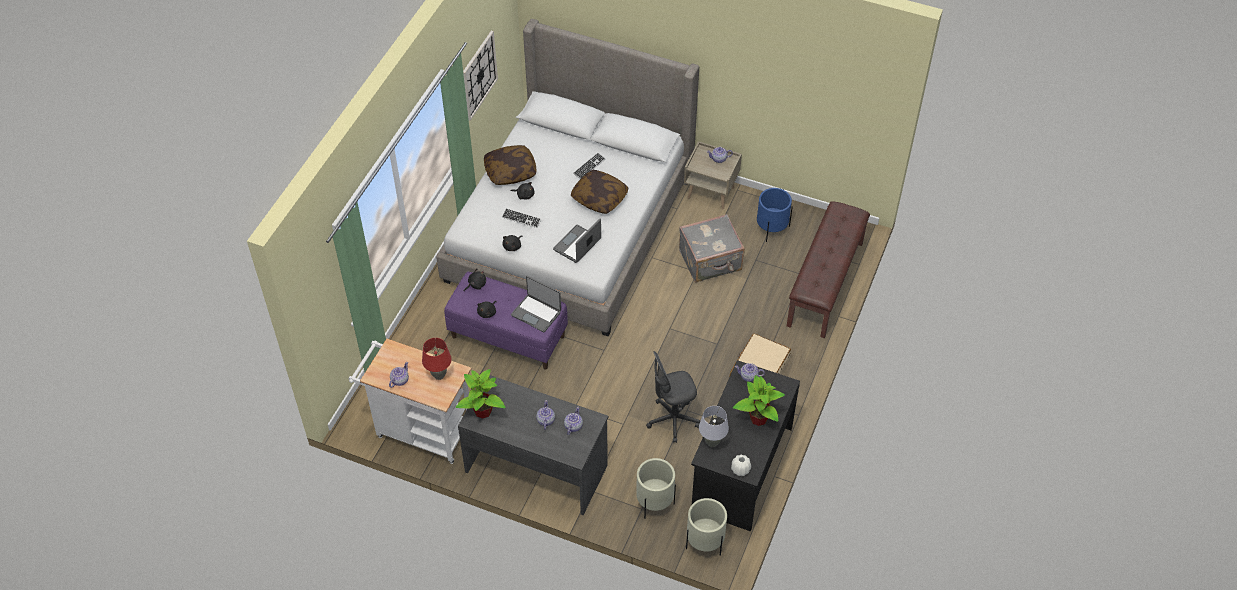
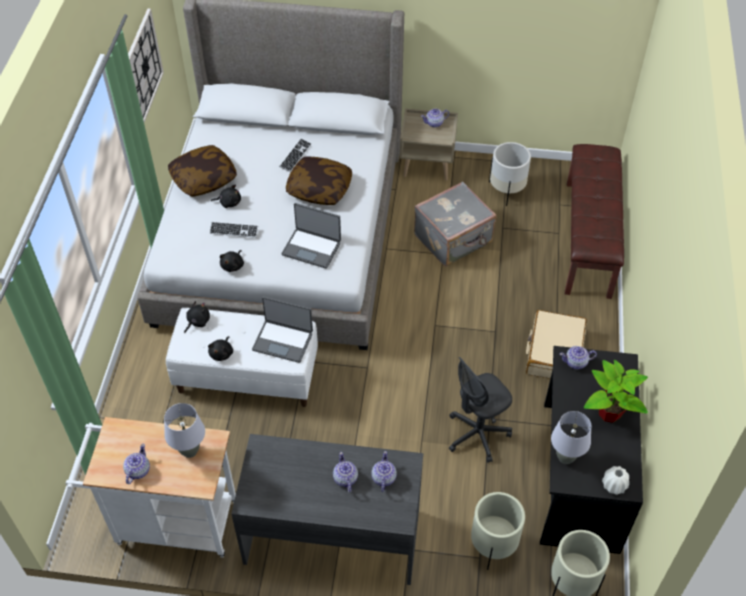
camera: 15 degrees left, 0 degrees up
(439, 375) = (190, 451): red table lamp -> grey table lamp
(483, 411) = (259, 486): potted plant -> none
(509, 336) = (248, 376): purple bench -> white bench
(578, 245) = (312, 248): laptop -> laptop turned 90 degrees counterclockwise
(771, 228) = (506, 190): blue planter -> white planter

